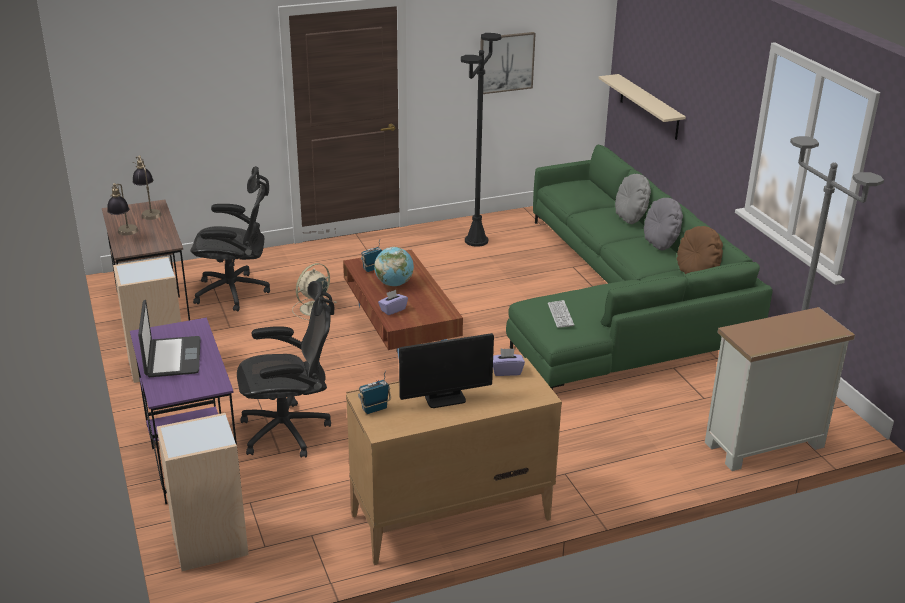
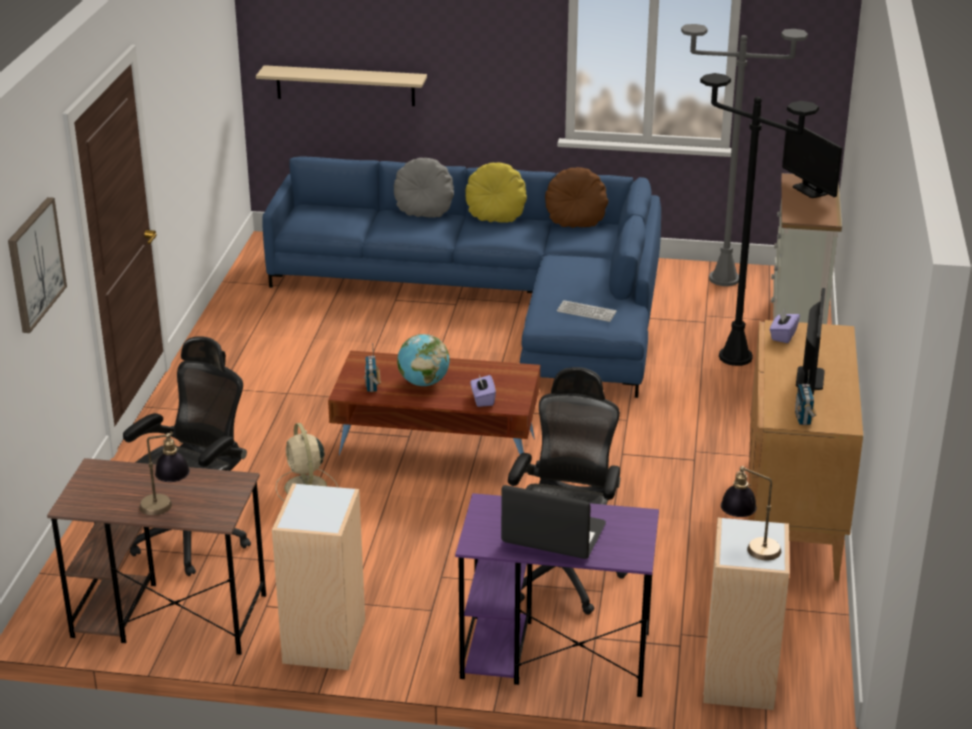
camera: 60 degrees left, 0 degrees up
(149, 212) = (112, 478): table lamp -> table lamp (749, 550)
(476, 241) = (267, 335): black floor lamp -> black floor lamp (735, 357)
(506, 62) = (193, 95): picture -> picture (35, 264)
(622, 302) = (498, 299): green sofa -> blue sofa
(660, 244) = (496, 218): grey pillow -> yellow pillow
(803, 327) = (810, 190): none -> monitor

